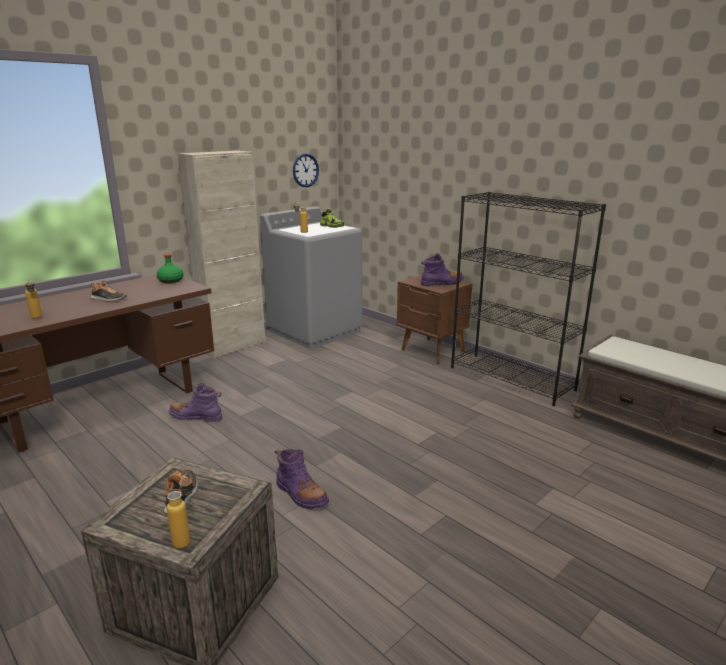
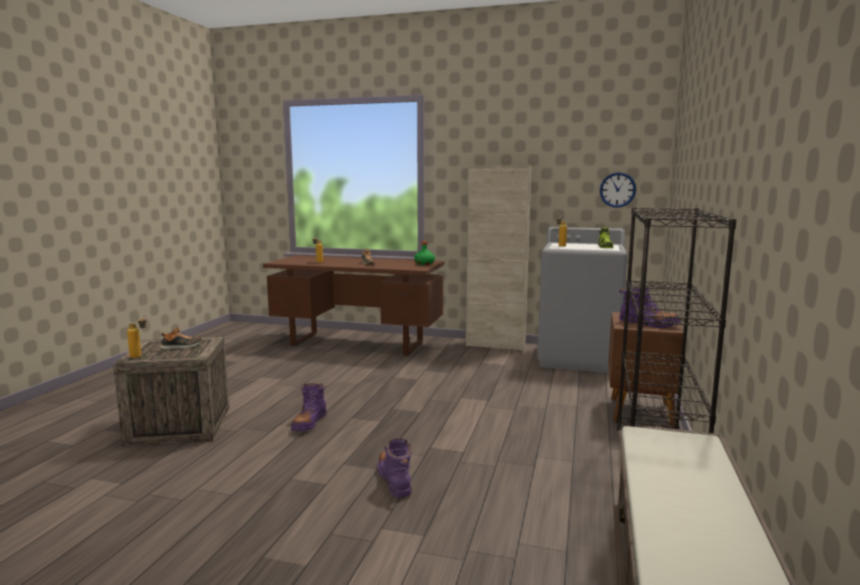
camera: 60 degrees right, 10 degrees down
(196, 417) = (375, 367): purple boot -> purple boot (394, 480)

